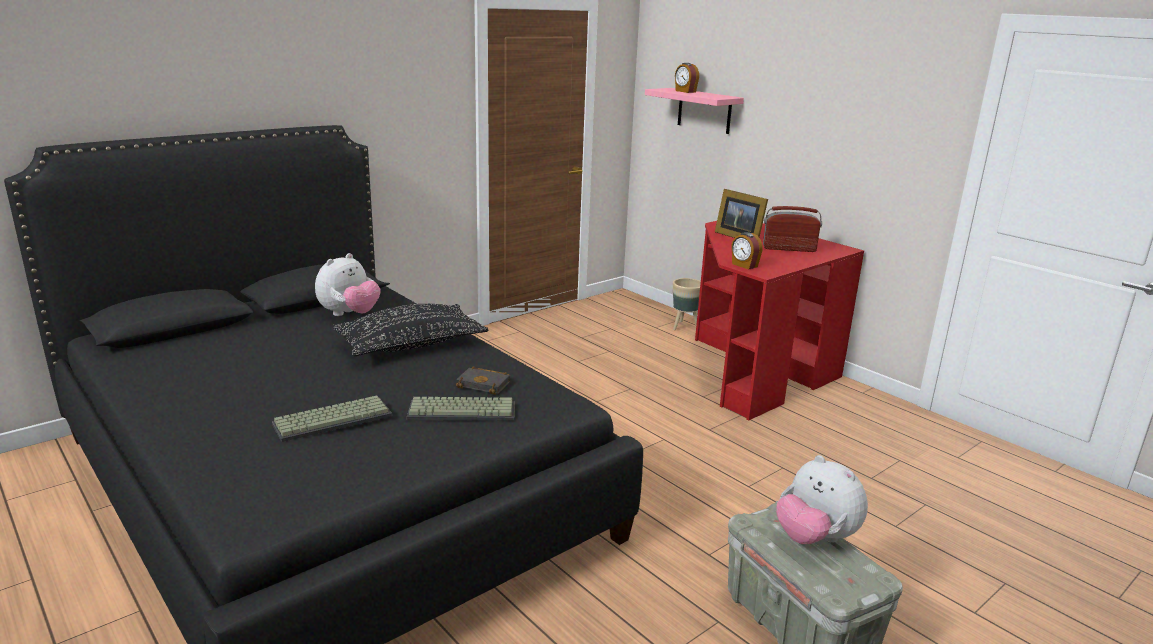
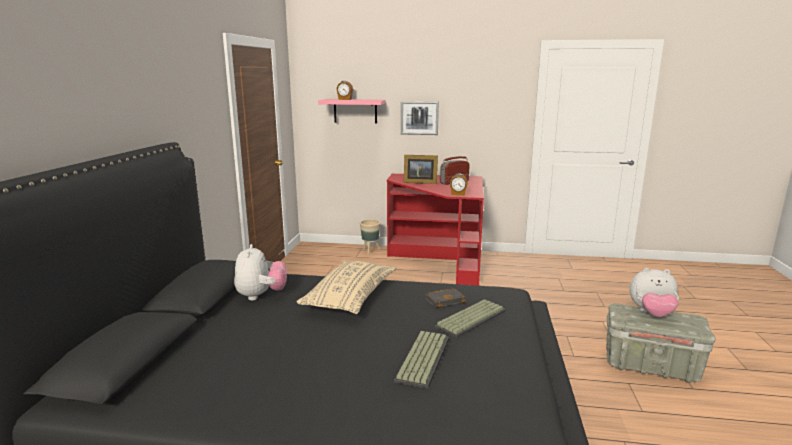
camera: 40 degrees left, 5 degrees down
(411, 345) = (350, 297): black pillow -> beige pillow
(785, 134) = (419, 118): none -> picture

